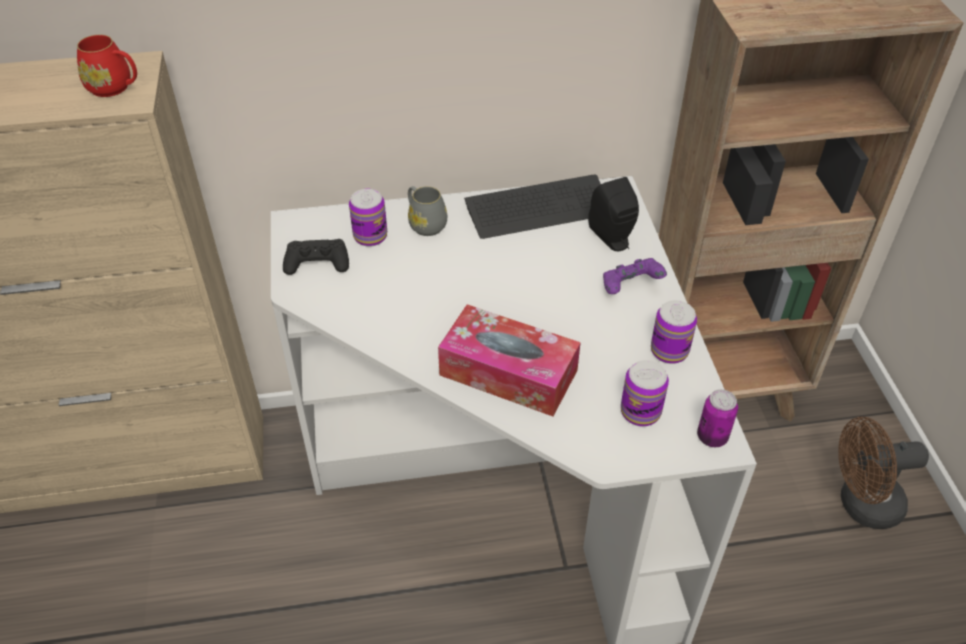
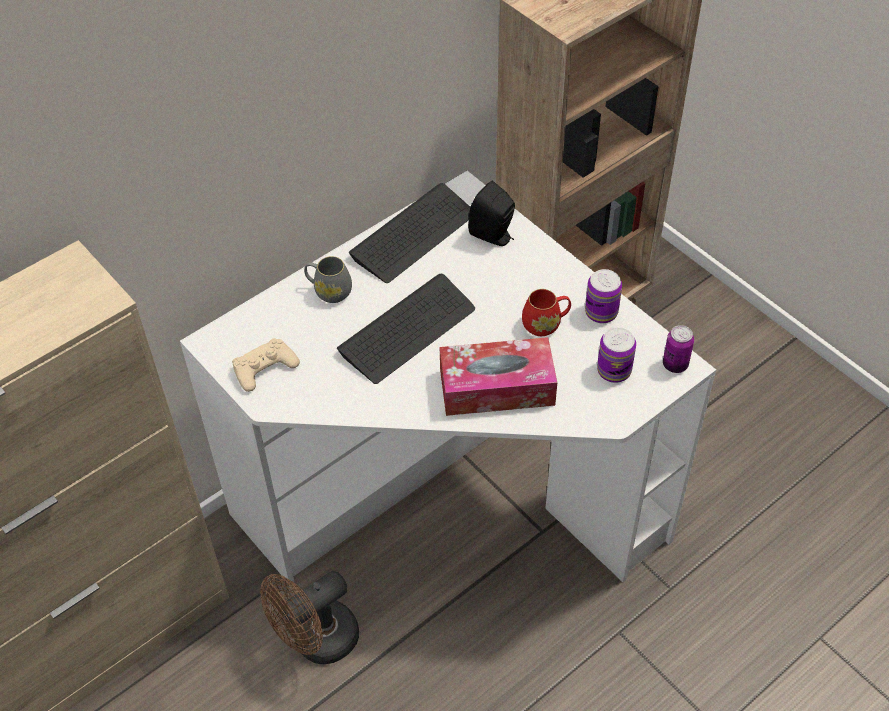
camera: 30 degrees left, 5 degrees up
(115, 88) = (76, 295): red mug -> red mug (545, 324)
(317, 262) = (265, 368): black game controller -> beige game controller
(370, 236) = (291, 324): can -> none
(466, 285) = (408, 330): none -> keyboard
(630, 288) = (537, 273): purple game controller -> none
(861, 505) = (730, 364): brown fan -> brown fan (317, 642)

